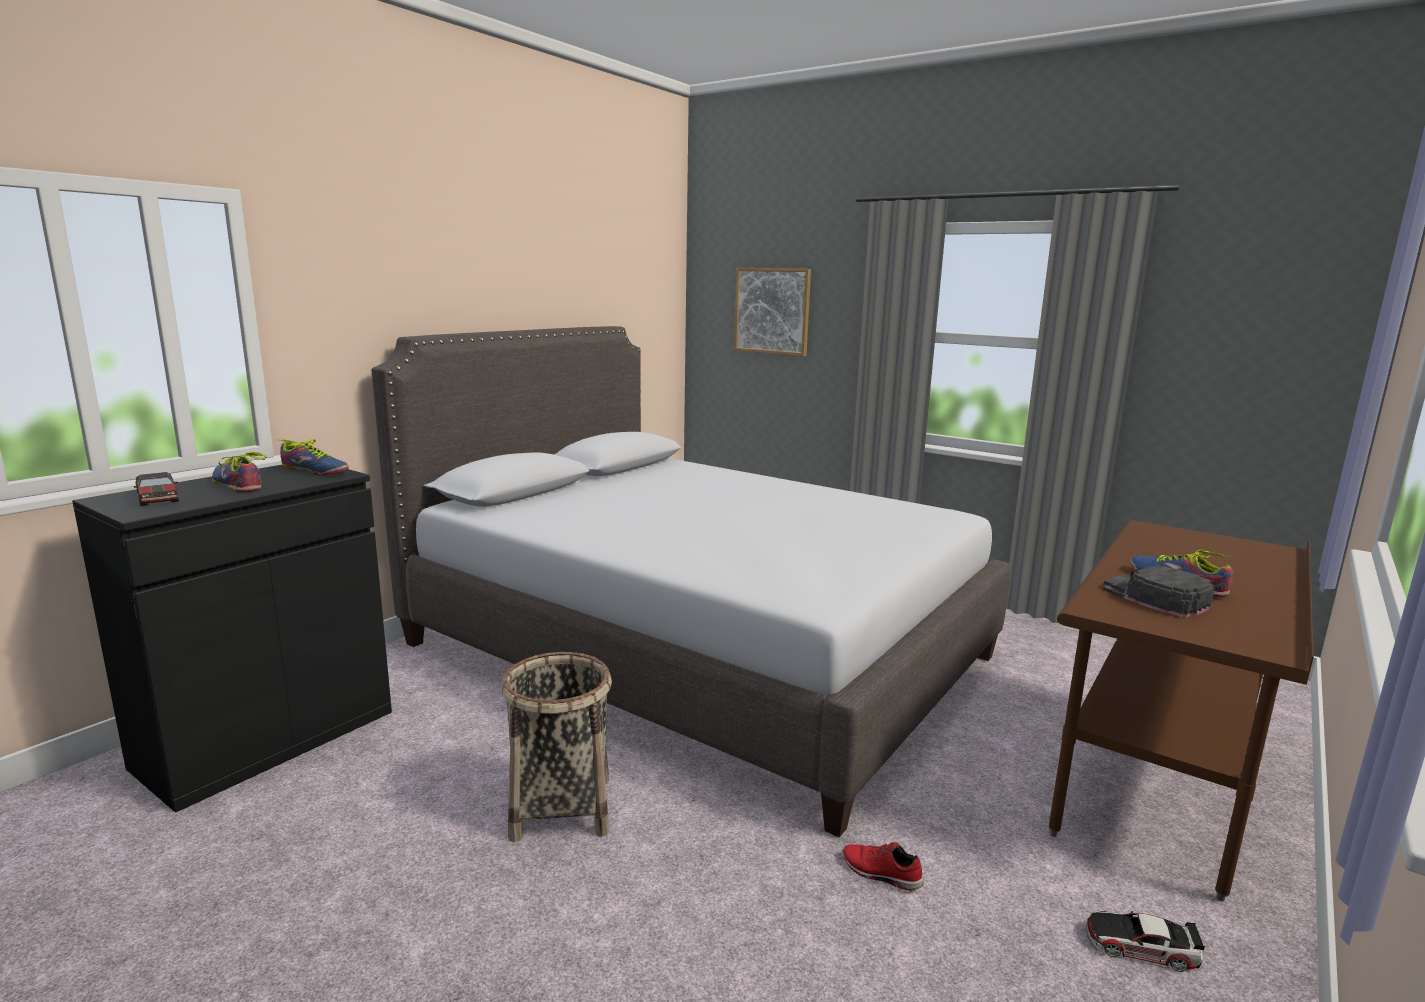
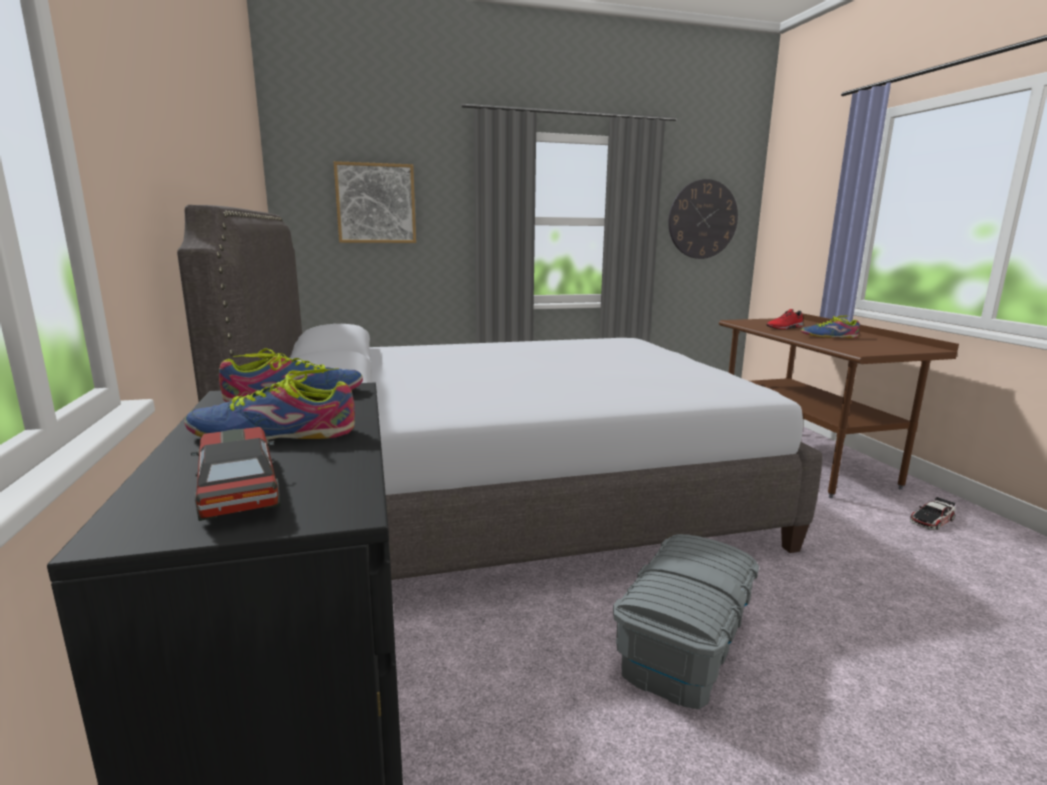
camera: 50 degrees left, 0 degrees up
(158, 497) = (238, 486): toy car -> toy car turned 120 degrees counterclockwise
(560, 808) = (685, 646): basket -> grey storage box
(880, 874) = (844, 555): red shoe -> red shoe (784, 328)
(1155, 598) = (849, 343): black cap -> none
(1245, 349) = (702, 219): none -> wall clock

